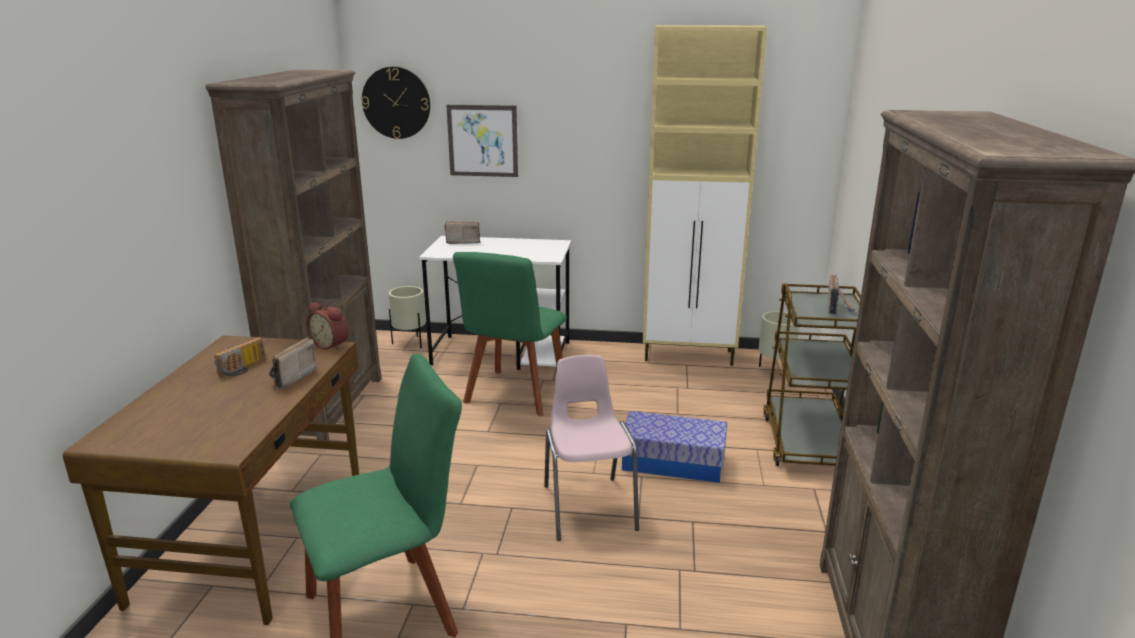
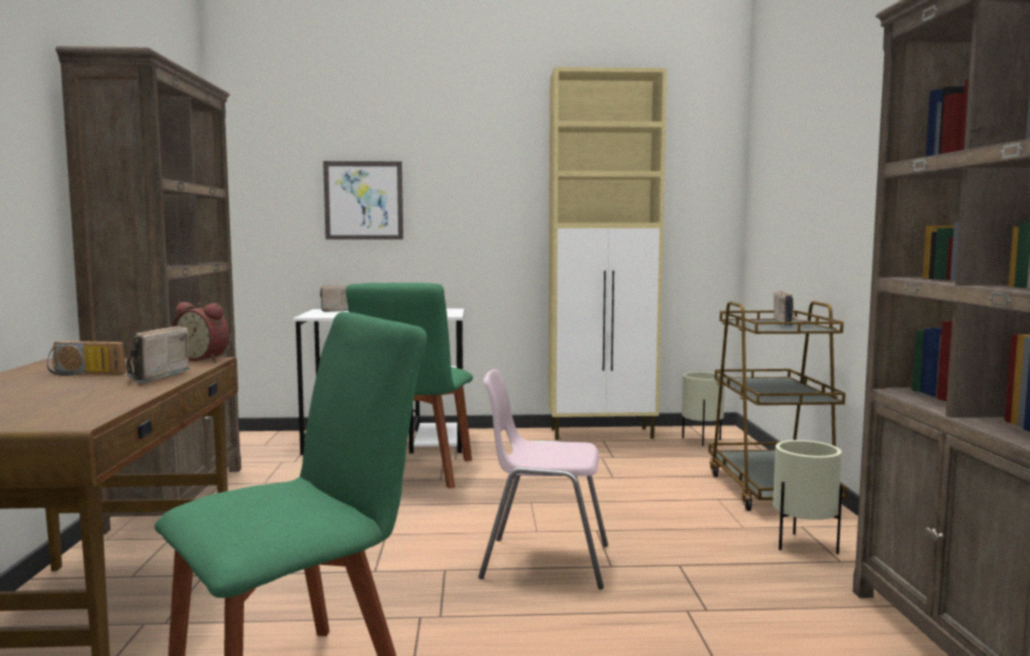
camera: 10 degrees left, 15 degrees down
(244, 368) = (83, 374): radio -> radio turned 75 degrees clockwise
(396, 103) = (265, 160): wall clock -> none
(410, 343) = (272, 439): beige planter -> beige planter (804, 546)
(588, 507) = (544, 561): pink chair -> pink chair turned 60 degrees counterclockwise
(673, 462) = (628, 516): storage box -> none

